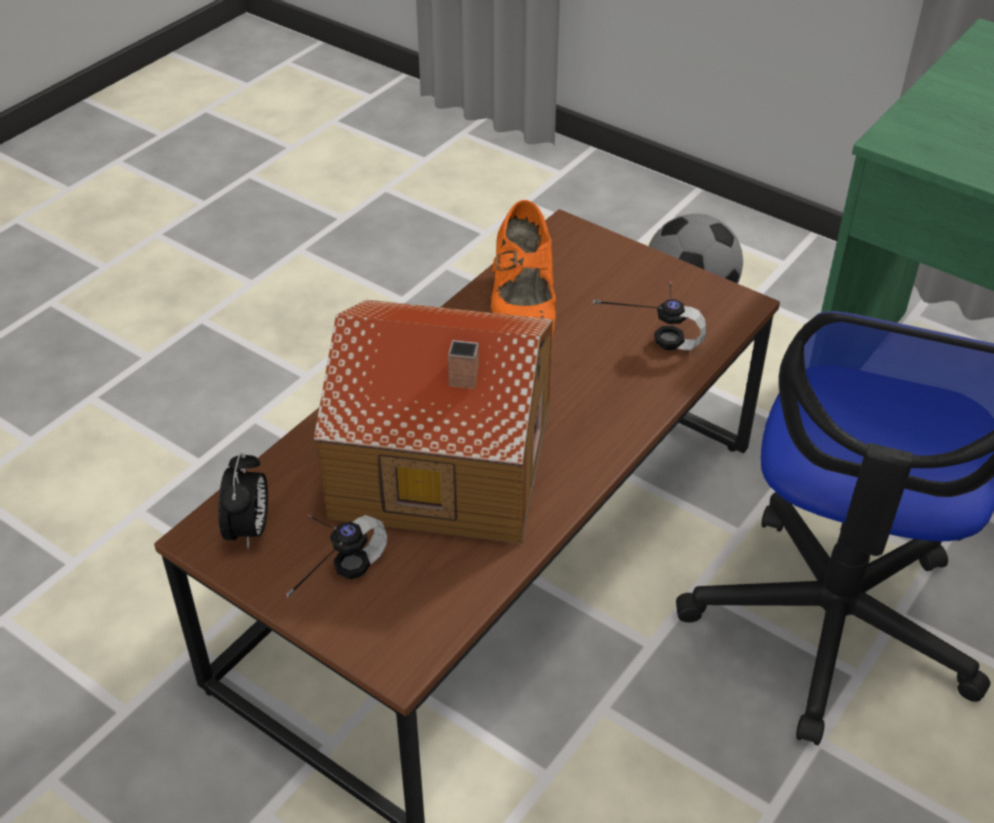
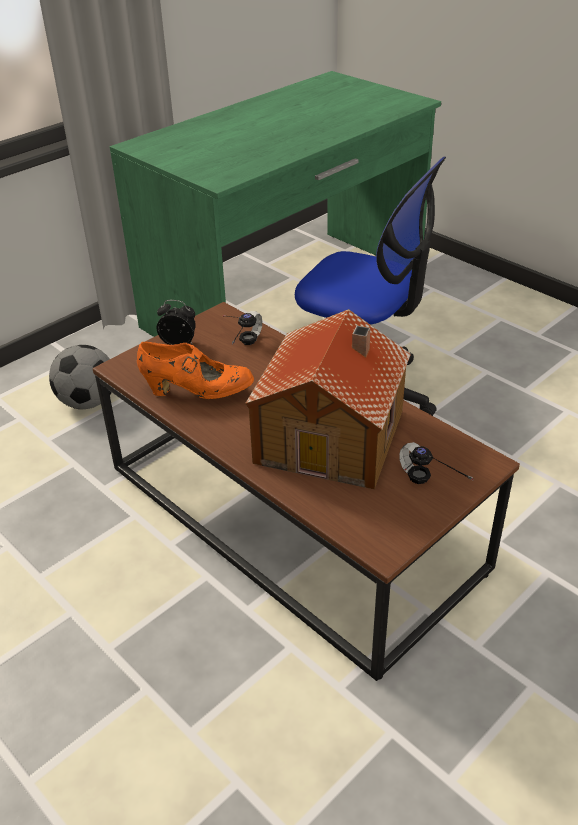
camera: 80 degrees left, 5 degrees down
(249, 530) = (380, 526): alarm clock -> alarm clock (179, 343)

